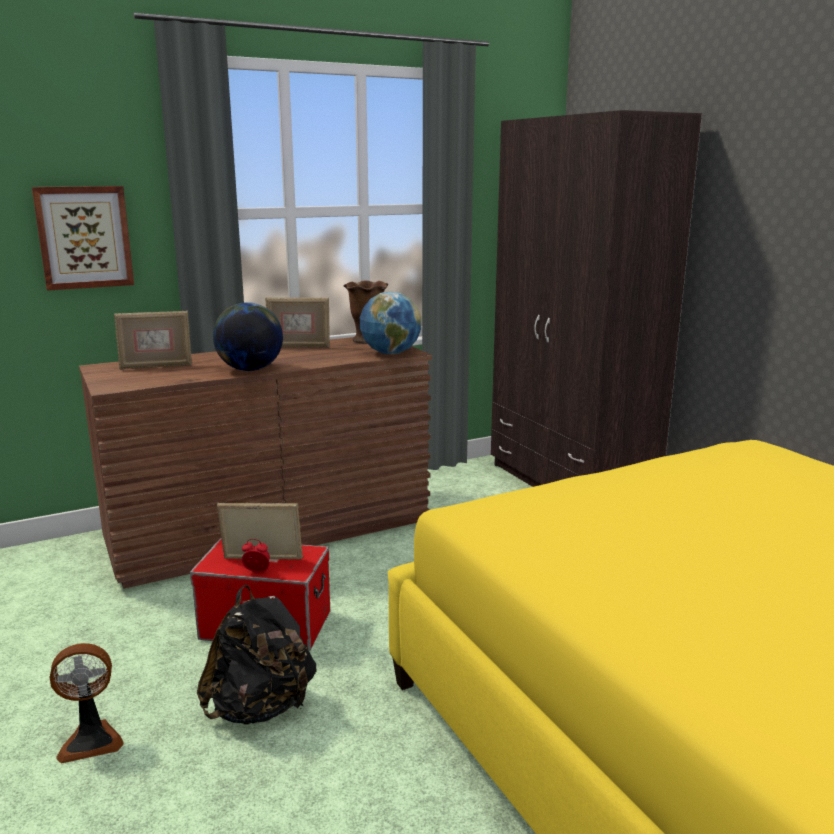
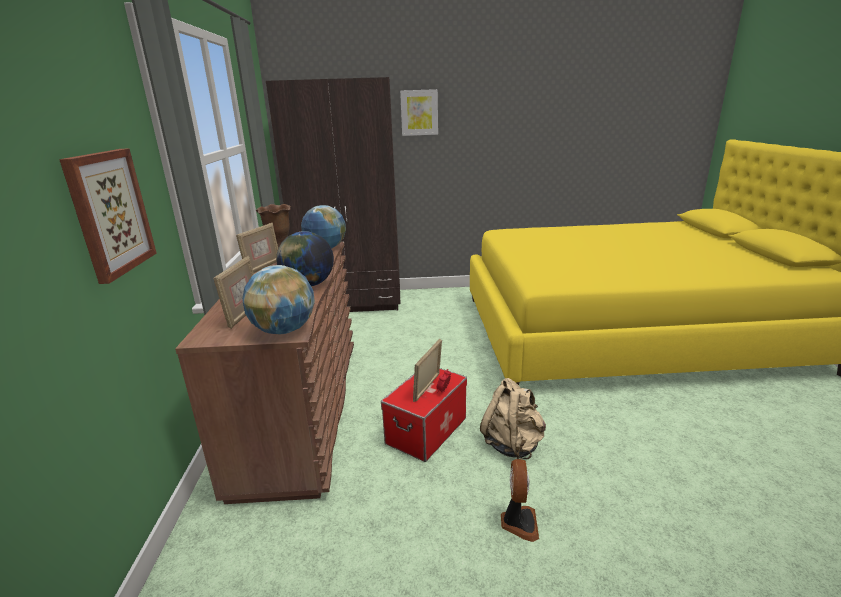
camera: 65 degrees left, 5 degrees up
(117, 384) = (284, 330): none -> globe
(261, 708) = (512, 444): black backpack -> beige backpack
(746, 176) = (419, 112): none -> picture

